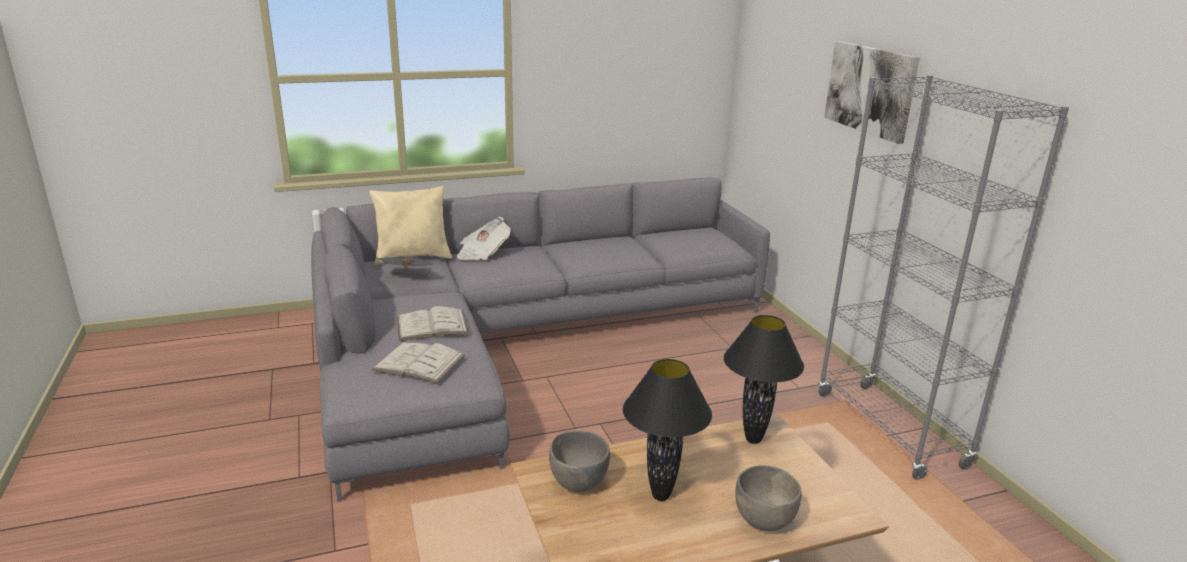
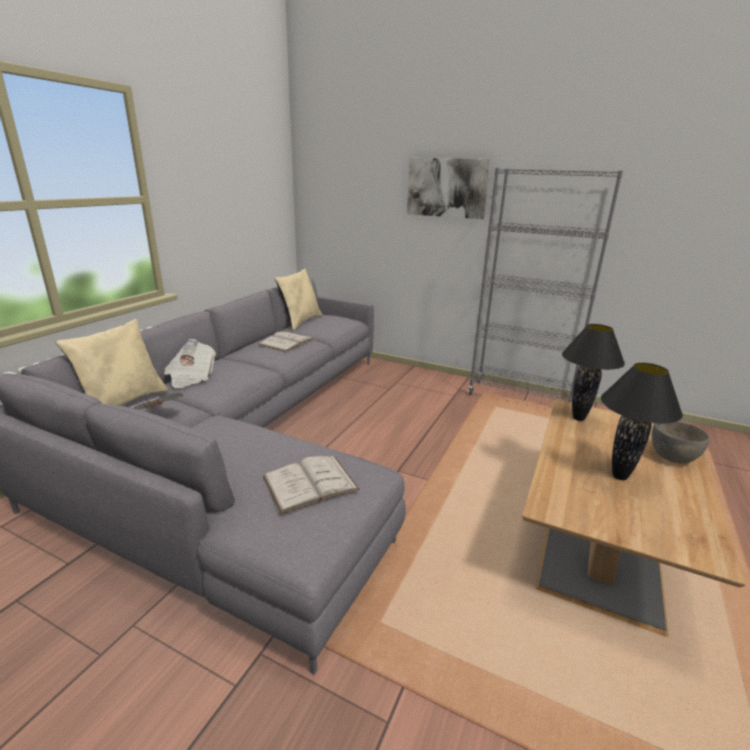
camera: 45 degrees left, 0 degrees up
(432, 325) = (259, 448): white book -> white book (286, 342)
(578, 482) = (576, 498): grey bowl -> none
(672, 231) = (300, 322): none -> beige pillow

